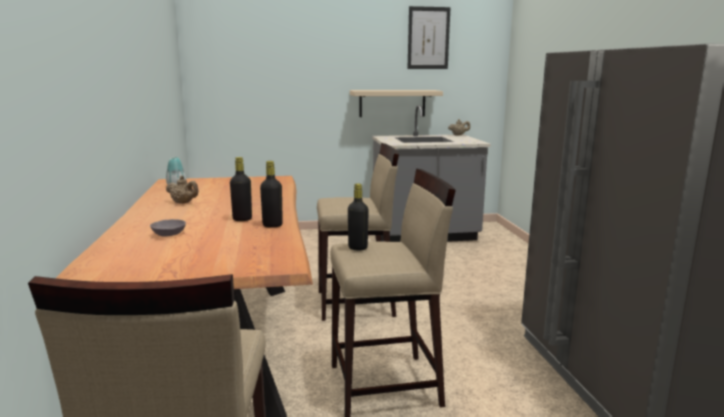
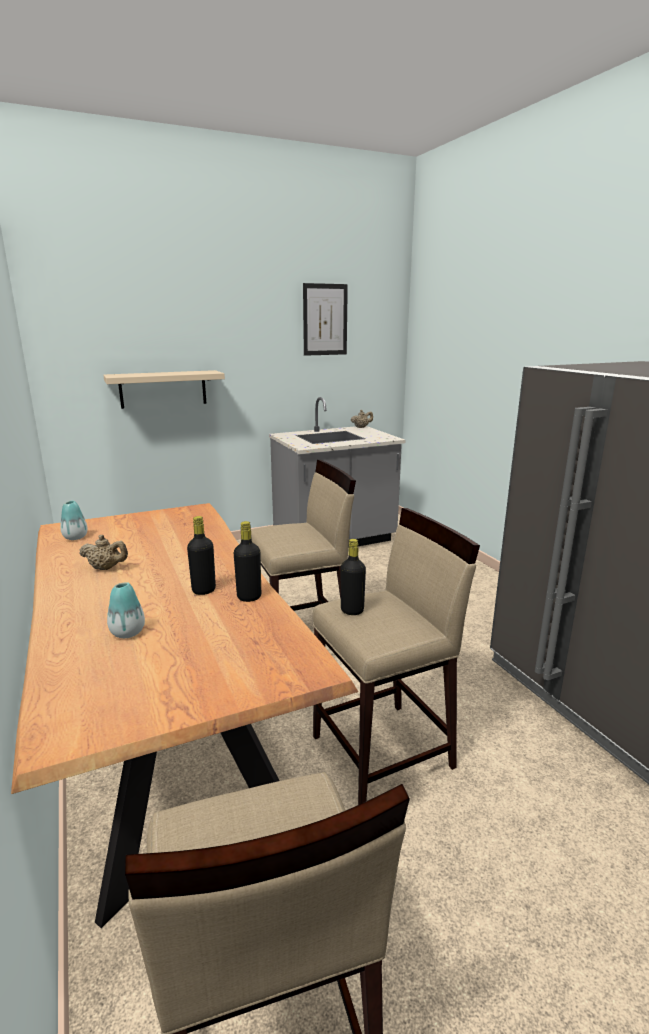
camera: 15 degrees left, 5 degrees up
(169, 234) = (128, 633): grey bowl -> vase
(392, 103) = (289, 395): beige shelf -> beige shelf (163, 389)

